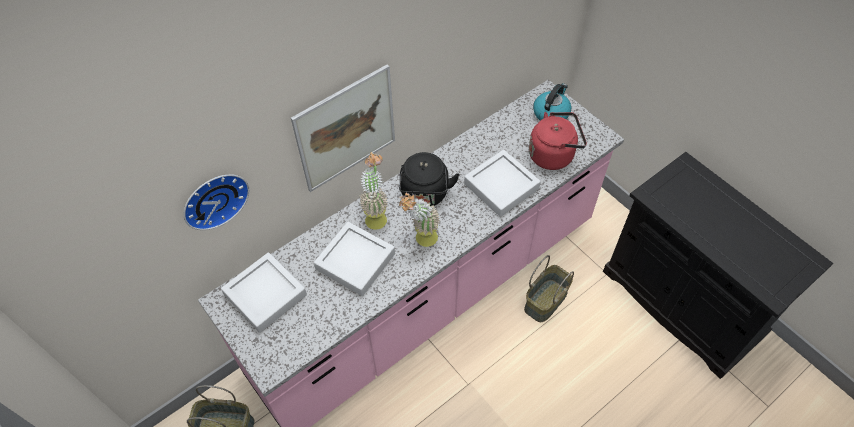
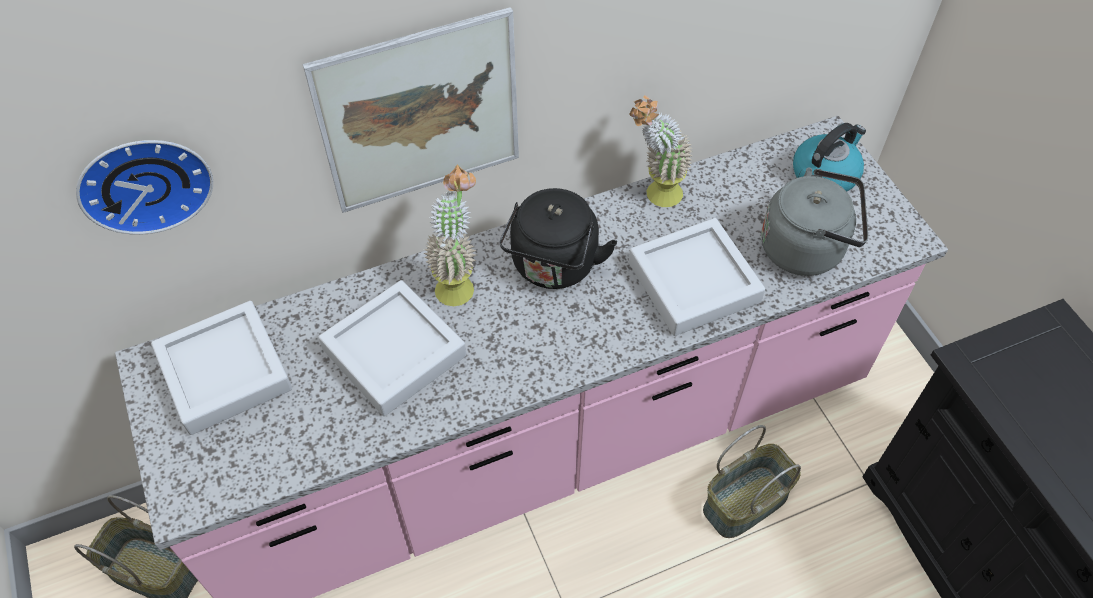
camera: 15 degrees right, 0 degrees up
(421, 240) = (520, 343): potted plant -> potted plant (655, 195)
(553, 155) = (807, 248): red kettle -> grey kettle

